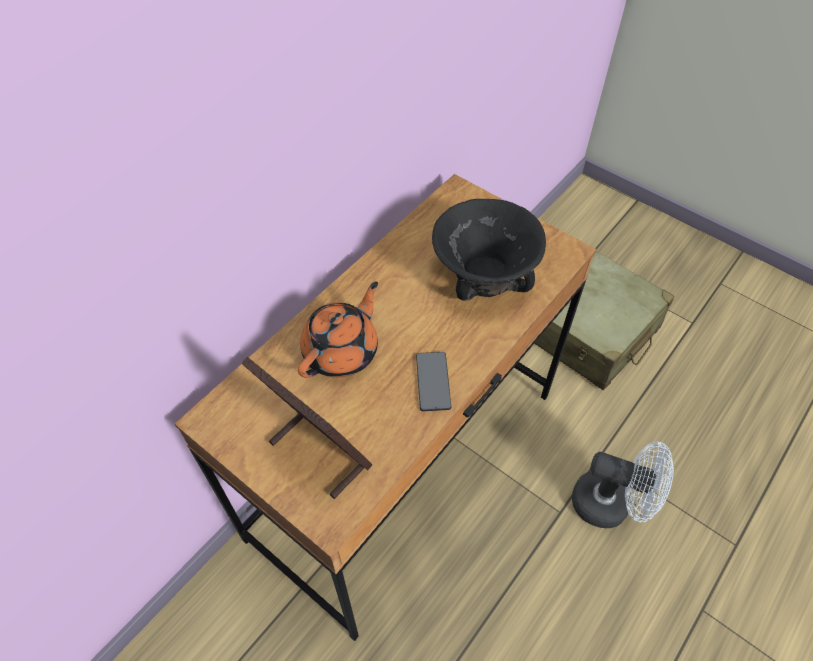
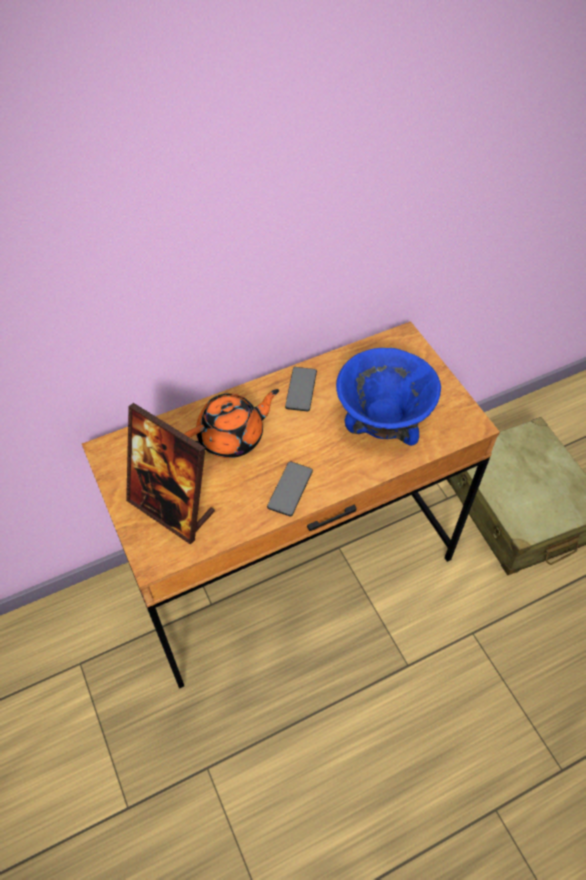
camera: 25 degrees right, 0 degrees up
(319, 452) = (172, 508): picture frame -> picture frame turned 150 degrees clockwise
(386, 276) = (301, 389): none -> phone
(484, 277) = (383, 420): black bowl -> blue bowl
(610, 504) = (459, 679): white fan -> none

